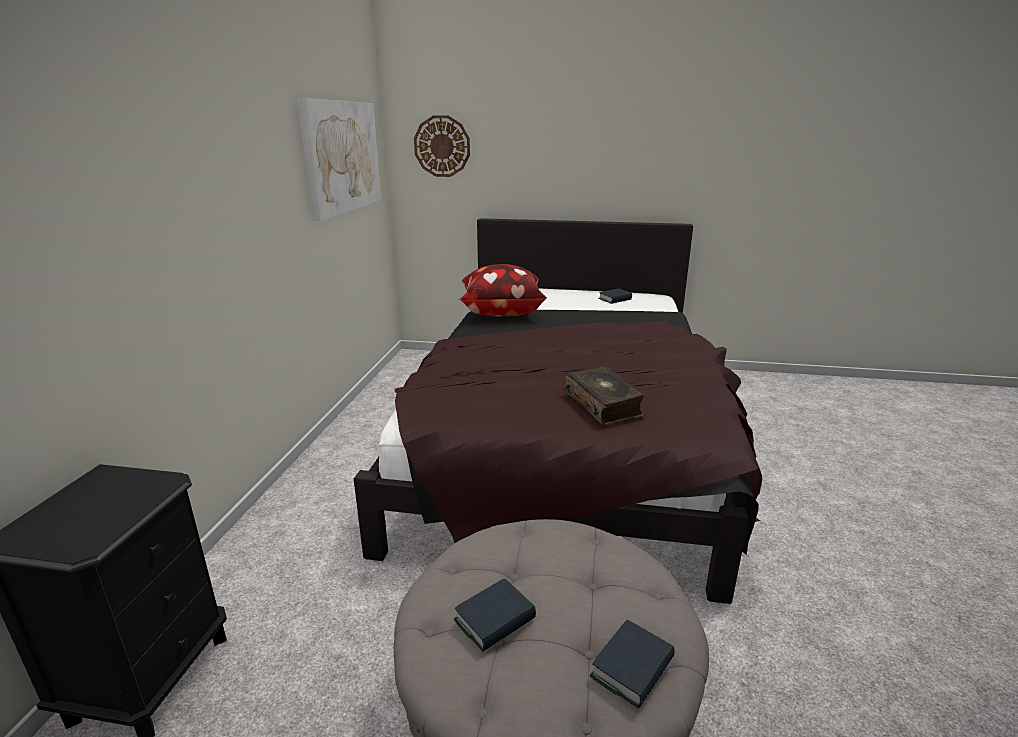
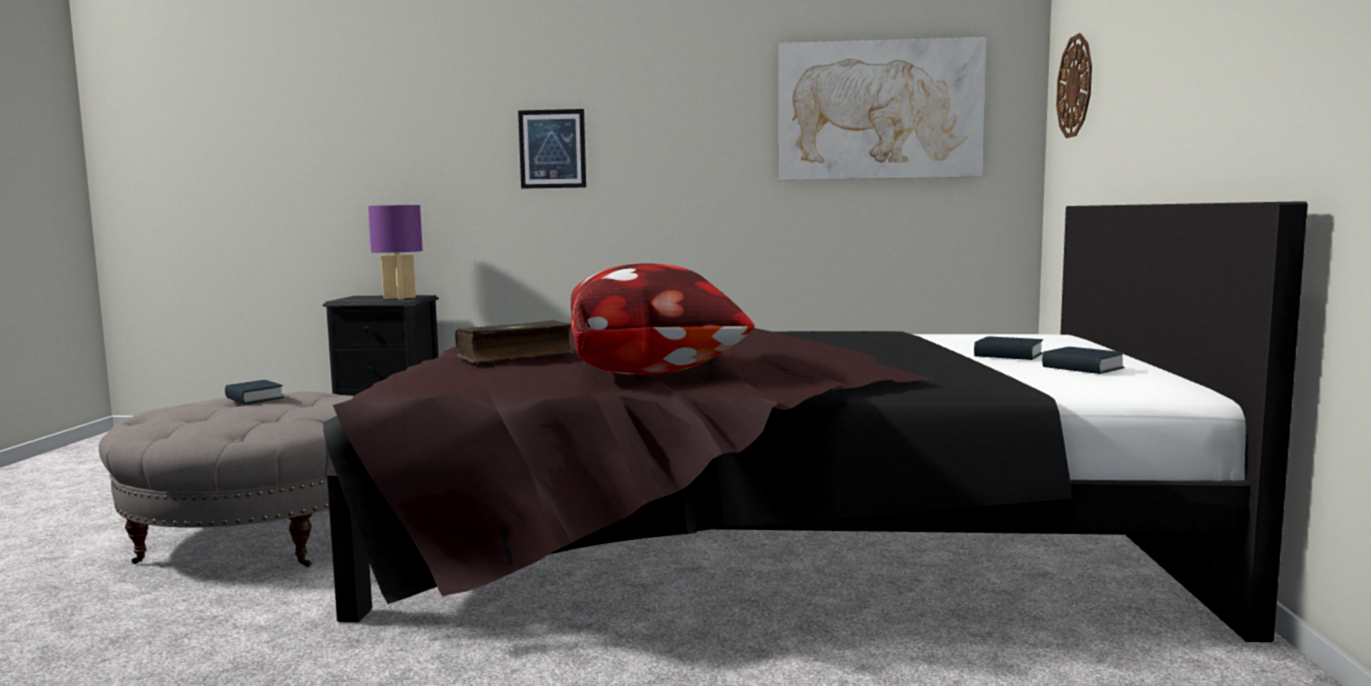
camera: 85 degrees right, 15 degrees down
(117, 489) = (399, 298): none -> purple table lamp
(170, 219) = (552, 149): none -> picture
(501, 312) = (898, 335): pillow -> pillow (655, 371)
(632, 668) = (162, 423): book -> book (1008, 355)

